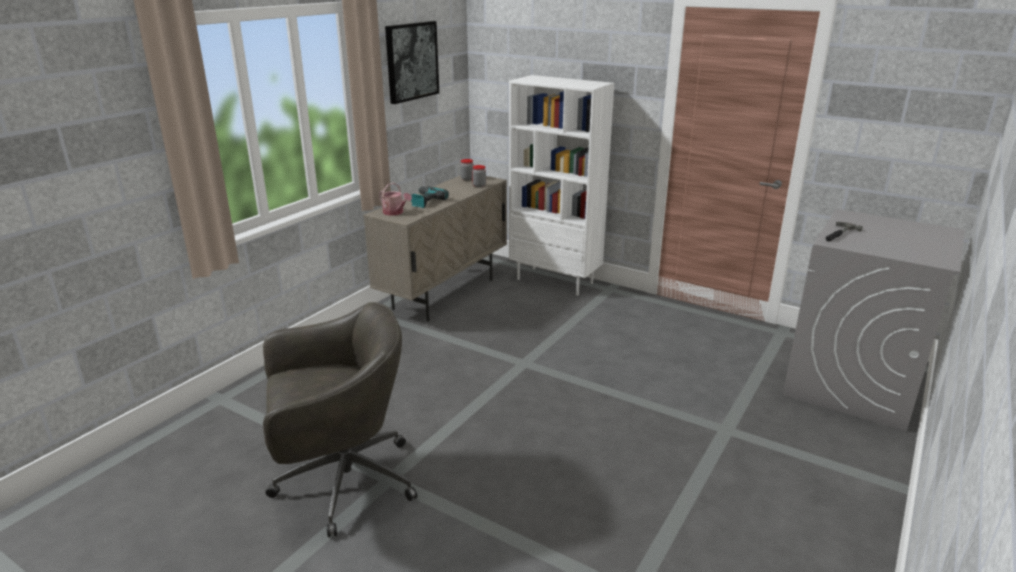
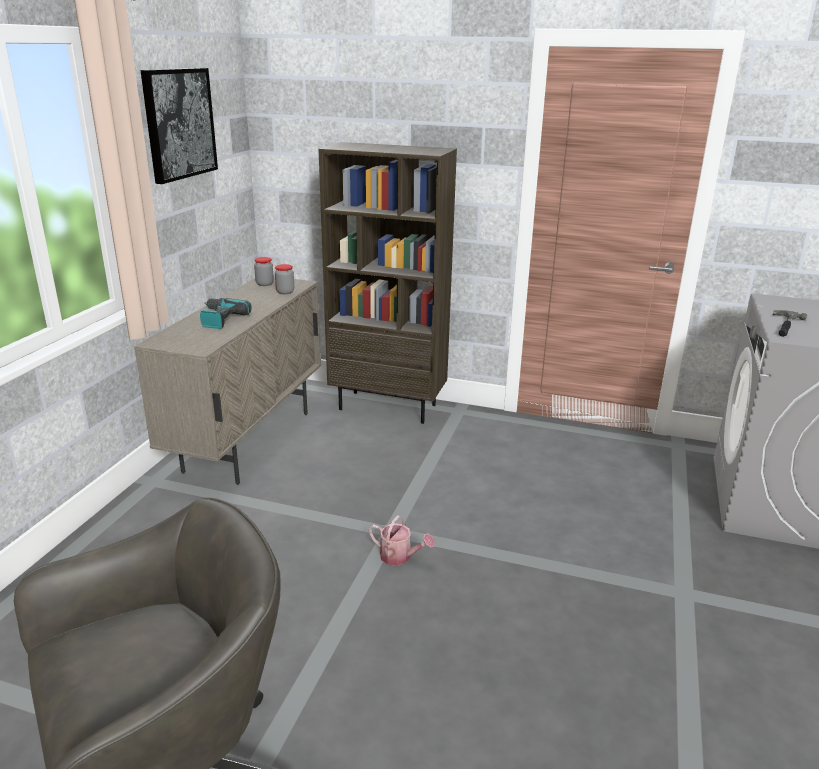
camera: 15 degrees left, 0 degrees up
(395, 213) = (181, 339): watering can -> watering can (400, 557)
(555, 281) = (388, 407): white bookcase -> brown bookcase

